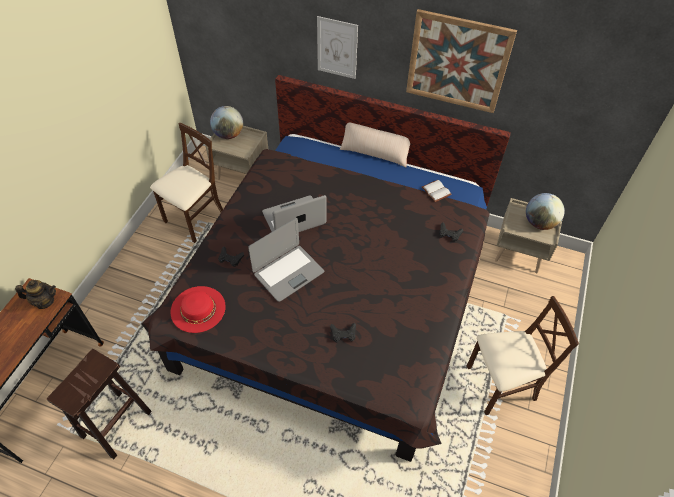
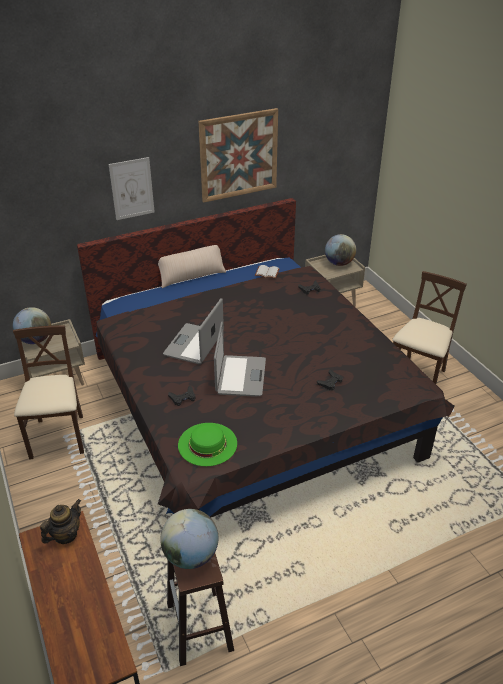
camera: 45 degrees left, 15 degrees down
(80, 381) = (191, 555): none -> globe
(198, 309) = (207, 444): red hat -> green hat

